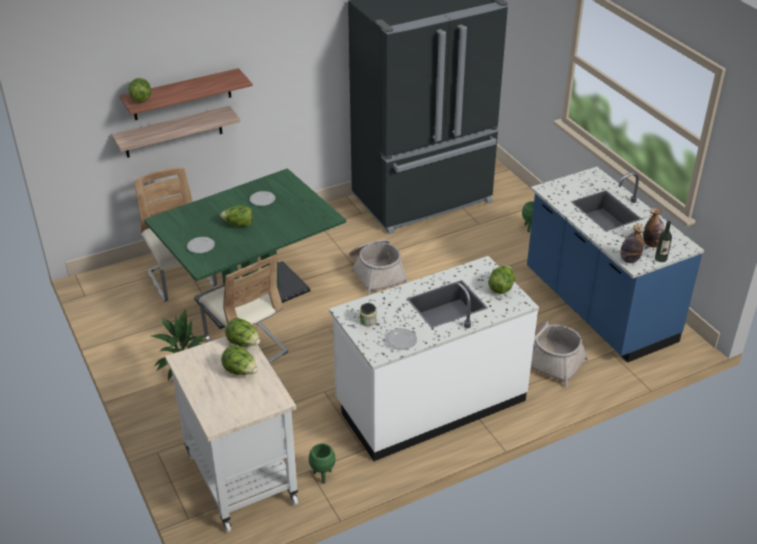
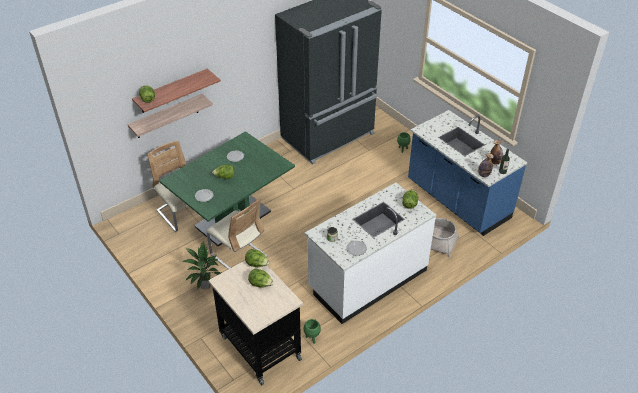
camera: 10 degrees left, 5 degrees up
(240, 478) = (260, 347): white cart -> black cart
(377, 273) = (311, 193): basket -> none

